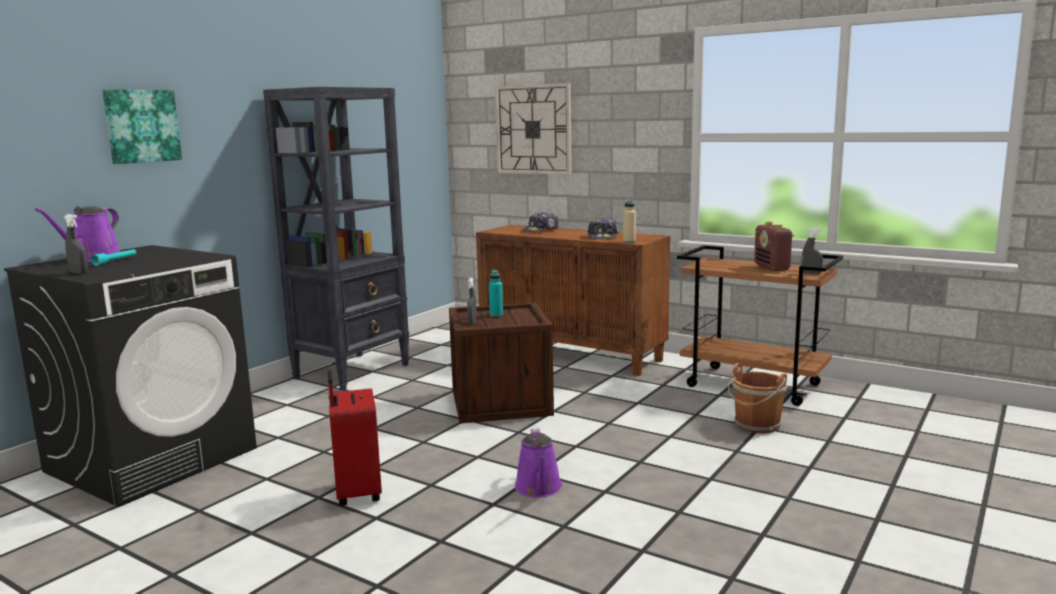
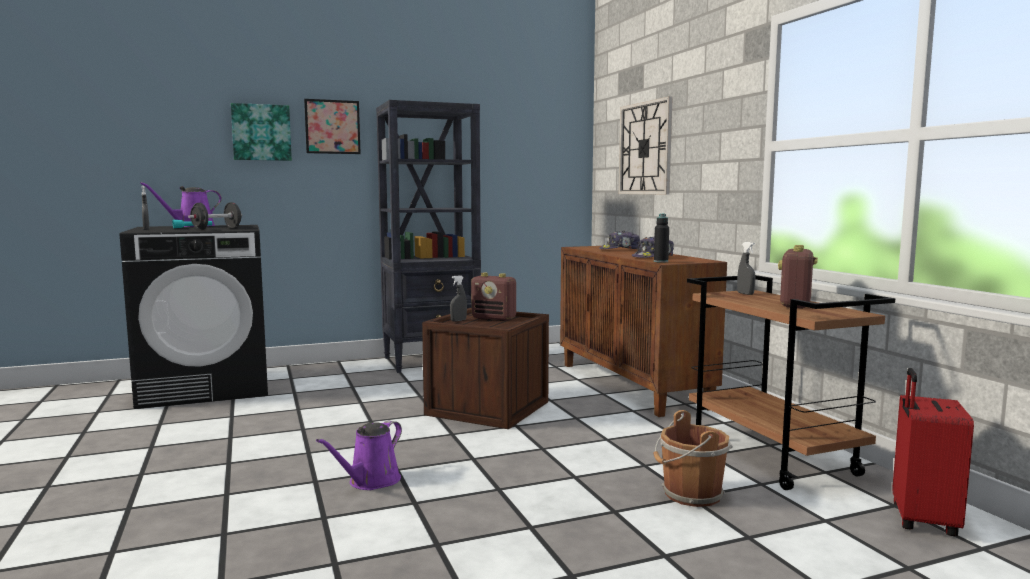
camera: 35 degrees right, 5 degrees down
(169, 260) = (216, 229): none -> black dumbbell
(218, 114) = (332, 127): none -> picture
(356, 493) = (254, 442): red suitcase -> red suitcase (921, 520)
(496, 315) = (494, 318): turquoise bottle -> radio
(629, 241) = (661, 261): beige bottle -> black bottle
(811, 273) = (825, 314): grey spray bottle -> grey spray bottle (745, 294)

